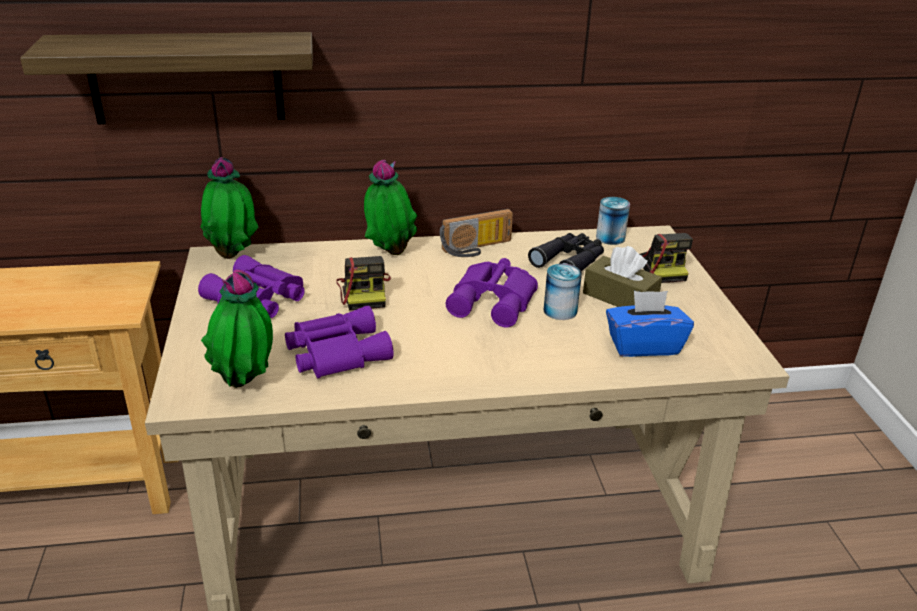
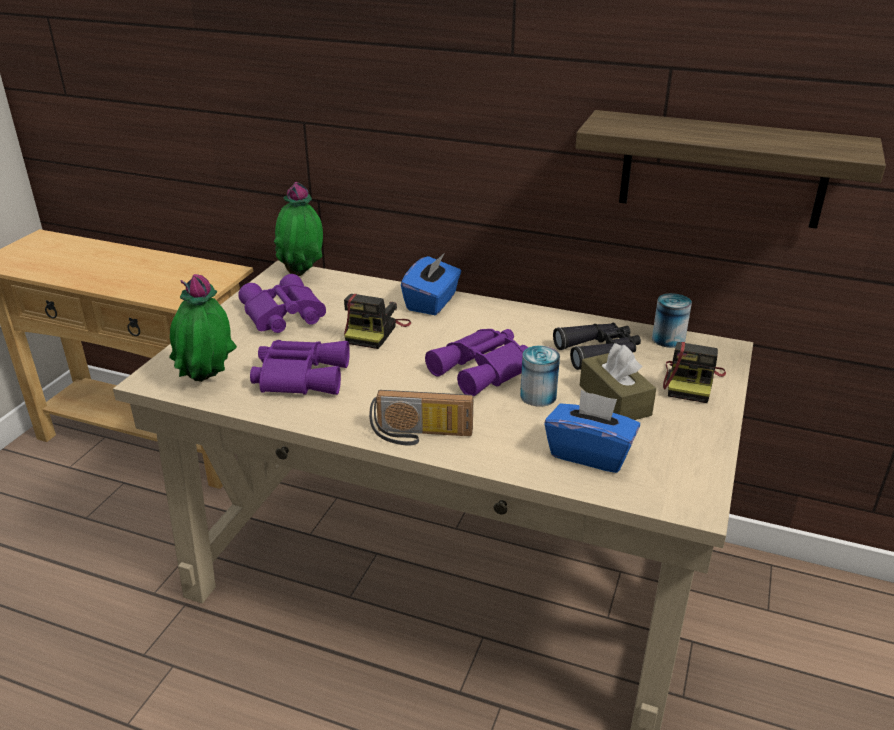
camera: 30 degrees right, 0 degrees up
(186, 78) = (281, 106): shelf -> shelf (722, 169)
(389, 253) = (432, 302): potted plant -> blue tissue box
(477, 249) = (517, 318): radio -> radio (420, 435)

